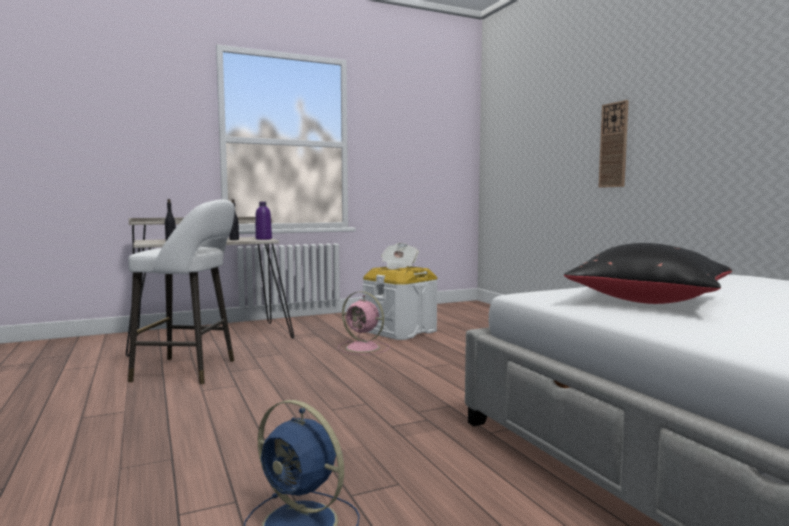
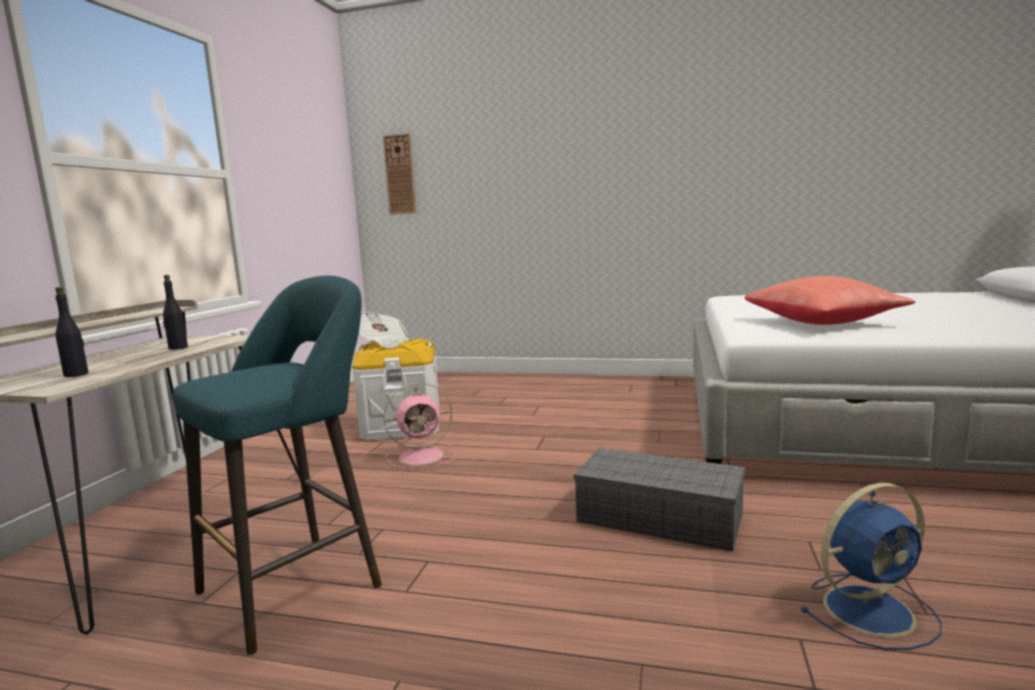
camera: 50 degrees left, 5 degrees up
(190, 371) = (299, 584): white stool -> turquoise stool
(263, 239) = (222, 338): purple bottle -> none
(368, 425) = (662, 517): none -> grey storage box
(613, 145) = (567, 186): wall clock -> wall clock (400, 174)
(650, 302) = (823, 323): black pillow -> red pillow

